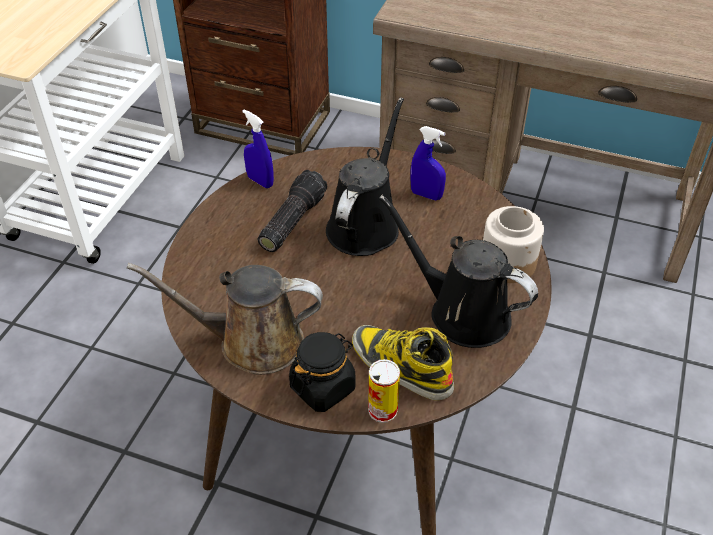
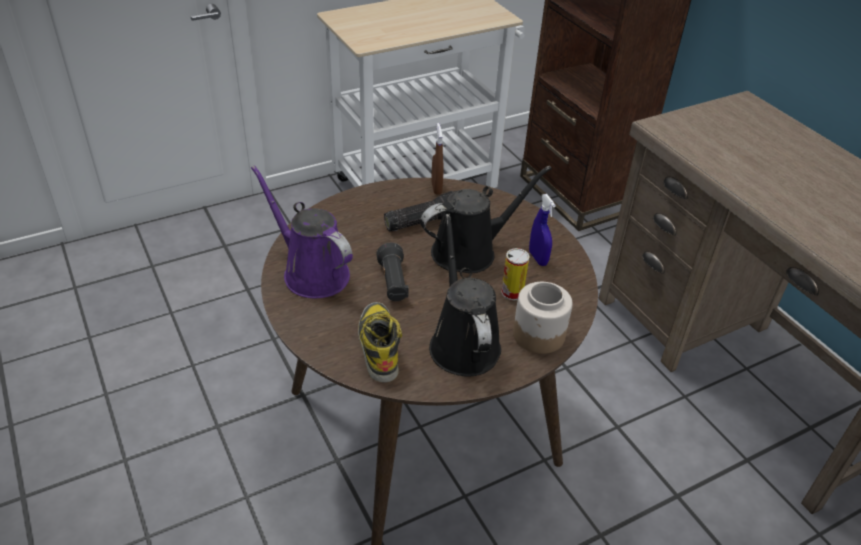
camera: 40 degrees right, 5 degrees down
(252, 342) = (311, 272): brown watering can -> purple watering can
(260, 181) = (436, 188): blue spray bottle -> brown spray bottle
(323, 387) = (317, 323): black jar -> none
(339, 299) = (393, 283): none -> black flashlight
(382, 410) = (334, 361): can -> can (512, 292)

